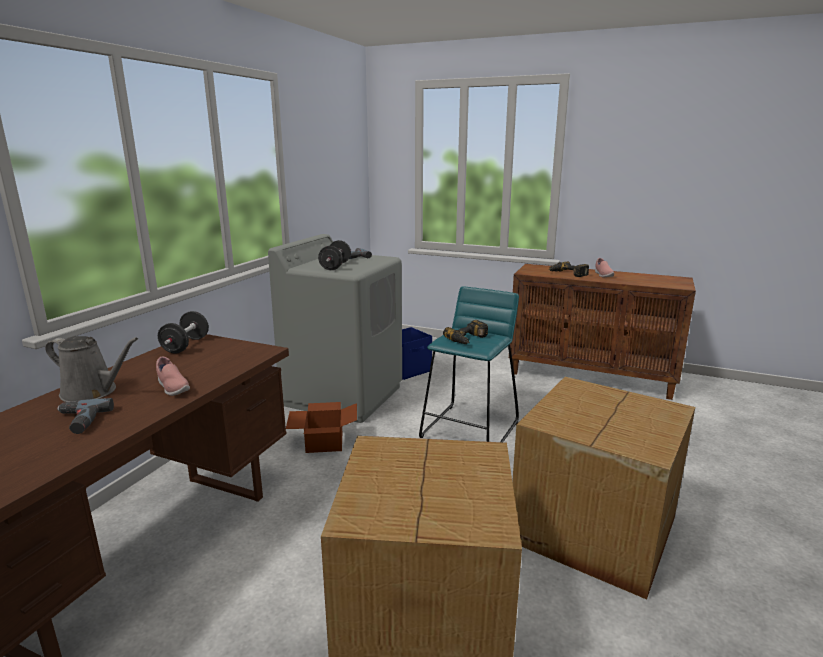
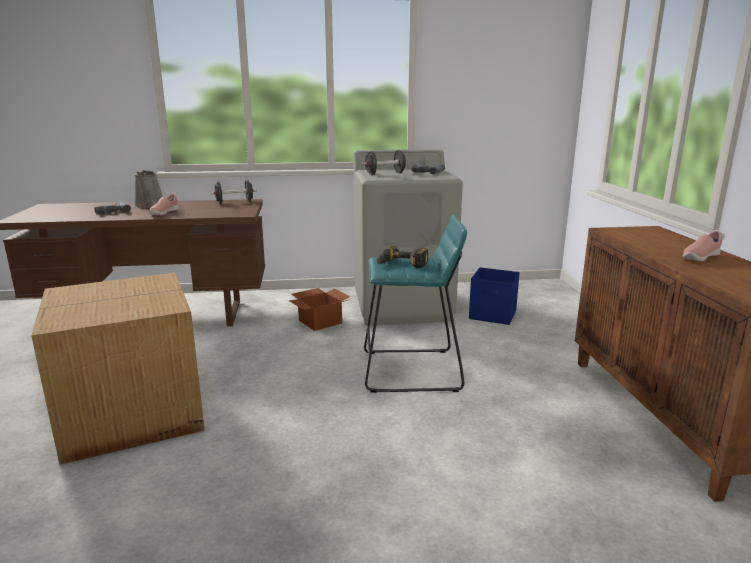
camera: 60 degrees right, 0 degrees up
(567, 274) = (655, 244): power drill -> none
(591, 529) = (286, 471): cardboard box -> none

